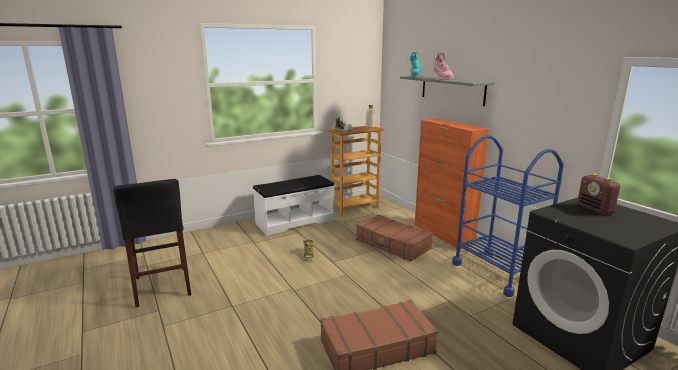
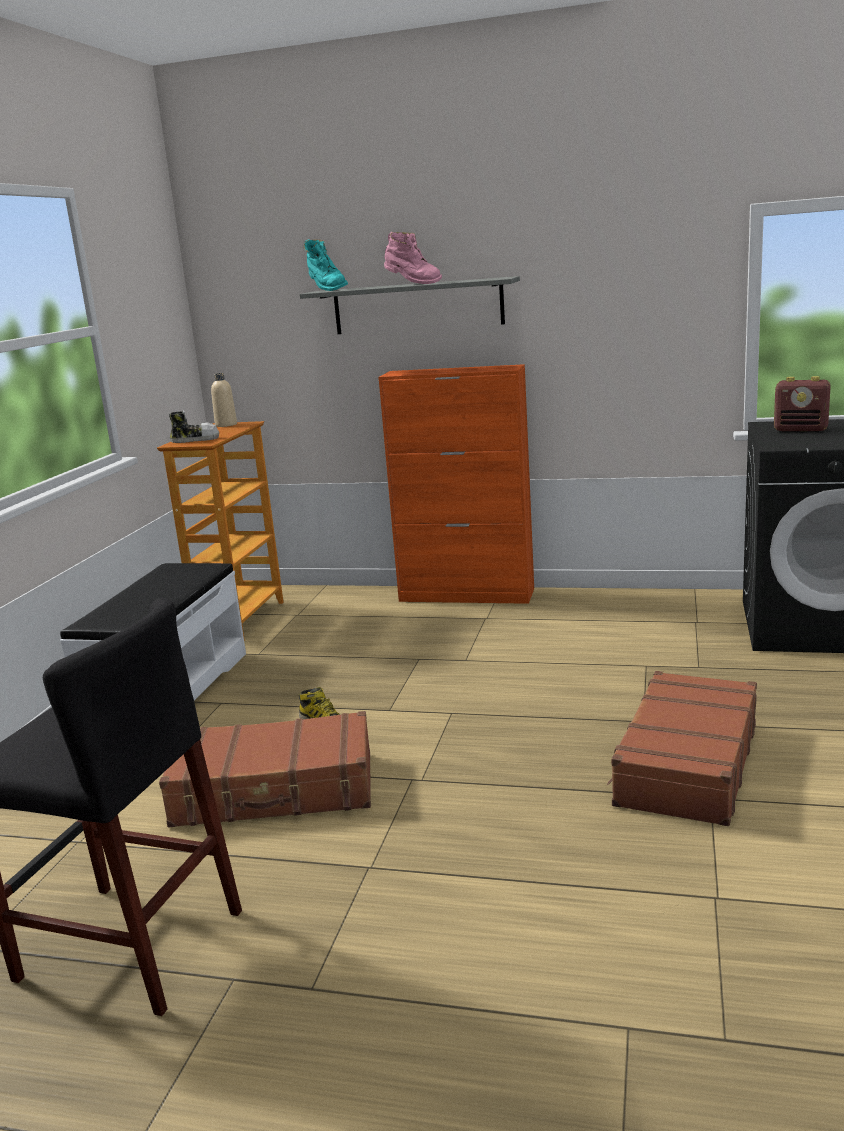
camera: 45 degrees left, 0 degrees up
(392, 244) = (427, 641): brown suitcase -> brown suitcase (275, 791)
(497, 272) = (625, 606): blue cart -> none

